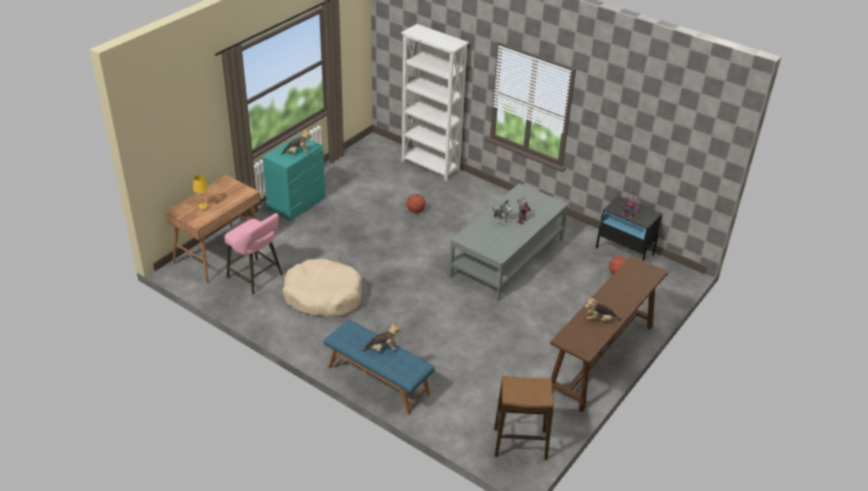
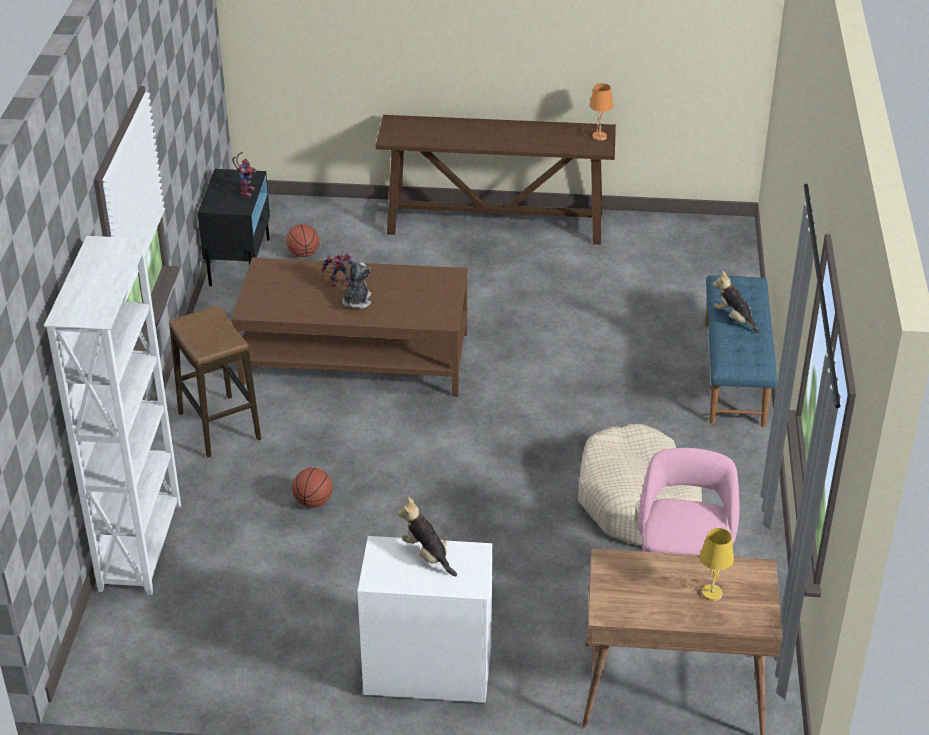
camera: 120 degrees left, 0 degrees up
(297, 203) = (427, 672): turquoise dresser -> white dresser
(507, 257) = (354, 358): grey coffee table -> brown coffee table
(520, 444) = (699, 238): stool -> stool (219, 426)
(578, 345) = (599, 137): none -> orange table lamp
(600, 319) = (535, 135): plush toy -> none

